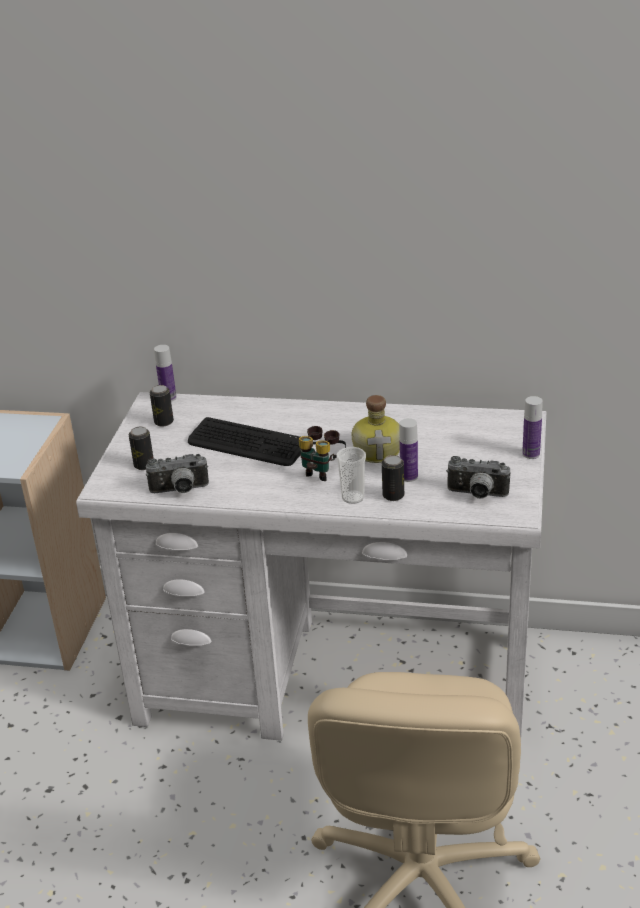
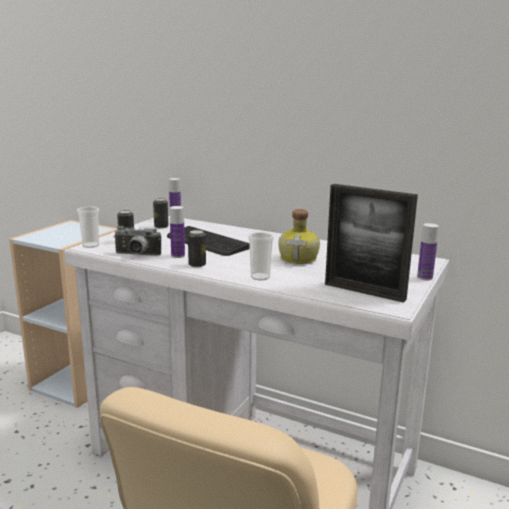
camera: 15 degrees right, 15 degrees down
(105, 485) = (91, 245): none -> cup
(322, 471) = (248, 261): binoculars -> none
(393, 495) = (293, 281): can -> can (197, 264)
(409, 476) = (313, 274): bottle -> bottle (178, 255)
(477, 495) = (364, 291): camera -> picture frame

